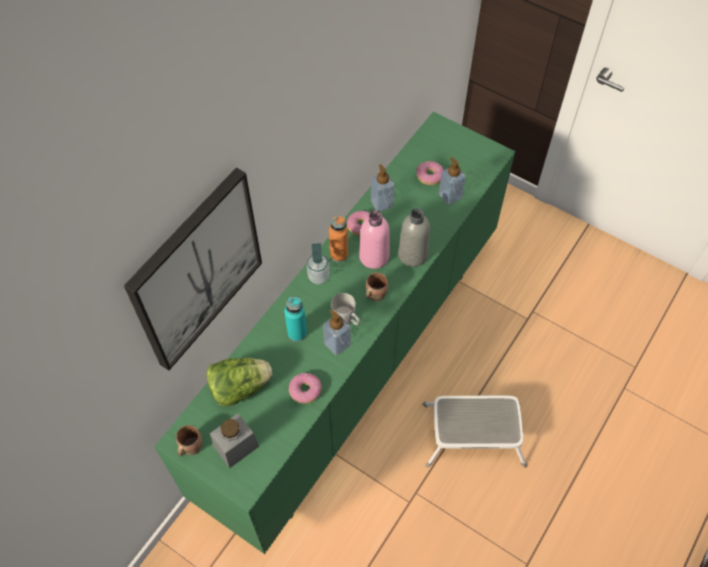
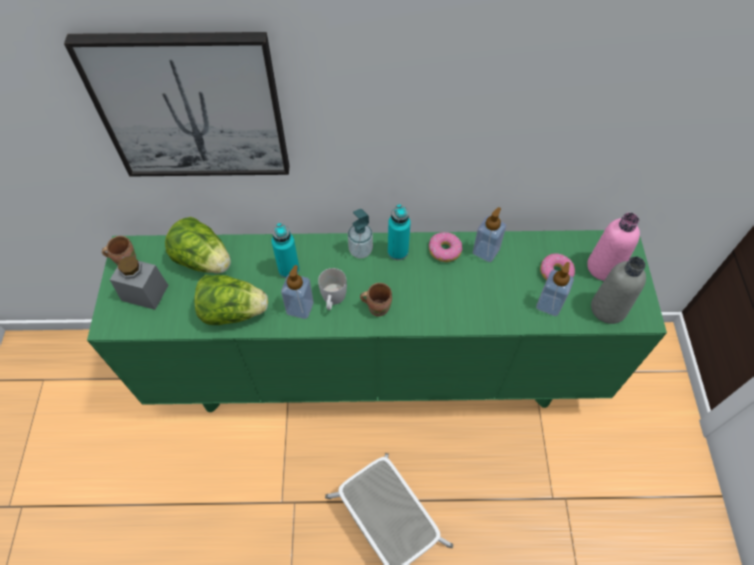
camera: 55 degrees right, 0 degrees up
(305, 390) = (233, 311): donut -> lettuce
(339, 254) = (398, 251): orange bottle -> turquoise bottle
(374, 256) = (419, 281): pink bottle -> pink bottle (604, 267)
(413, 254) = (449, 312): grey bottle -> grey bottle (608, 308)

